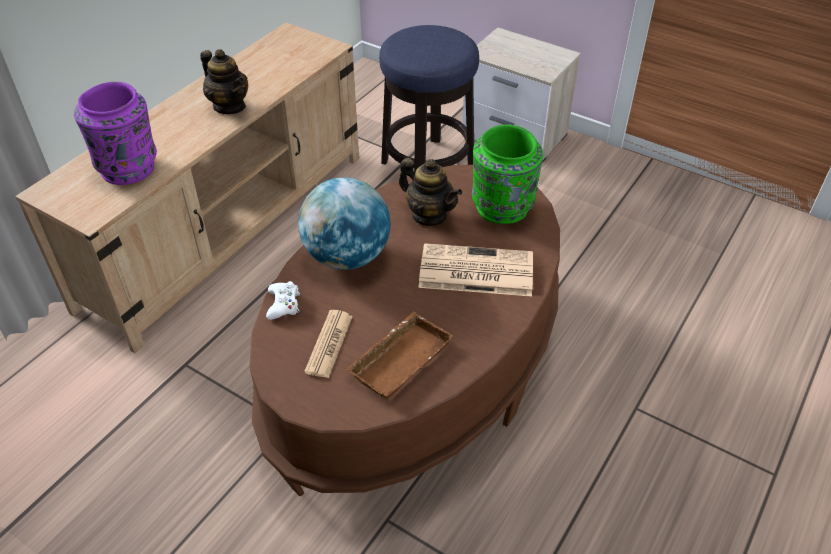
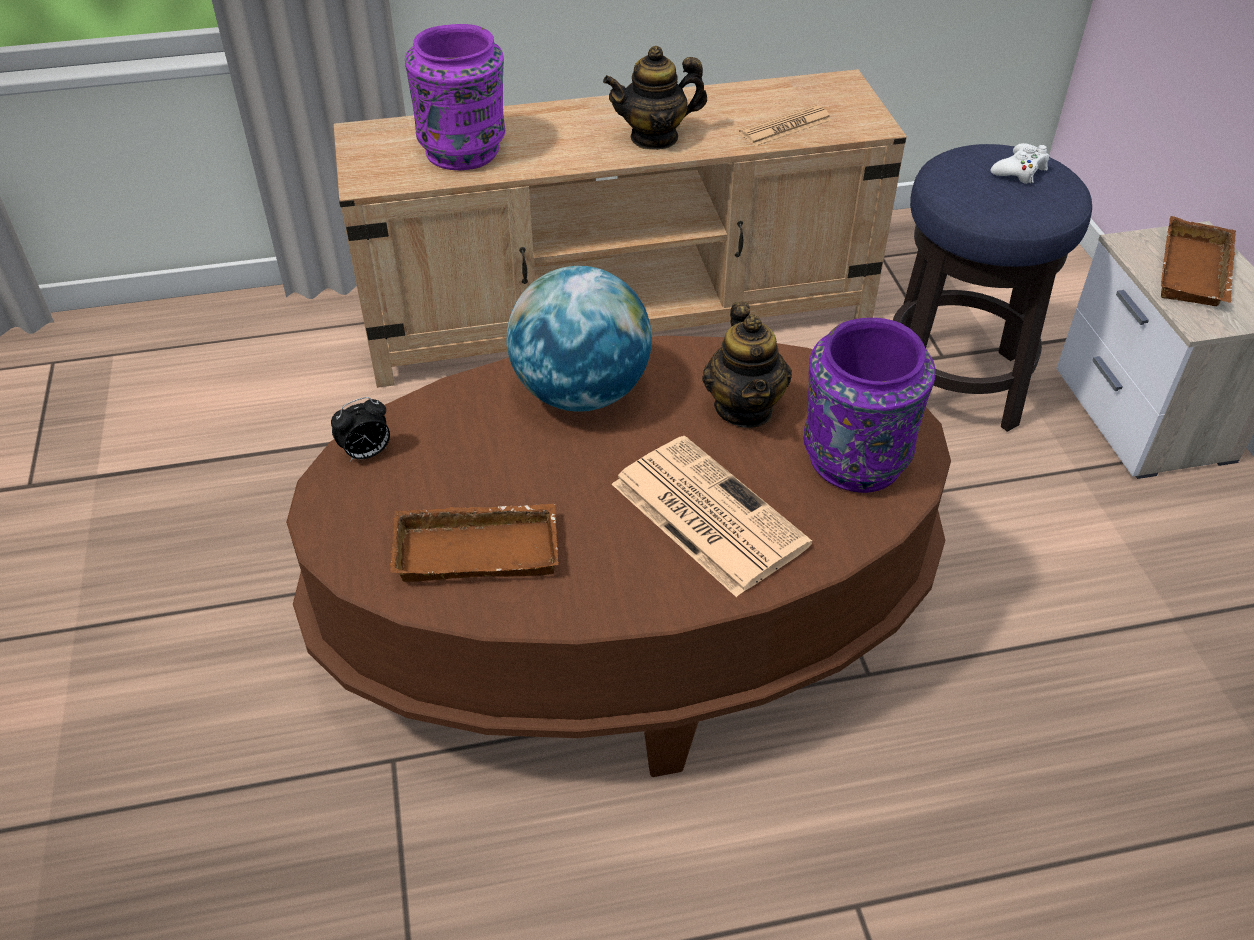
camera: 45 degrees right, 0 degrees up
(229, 106) = (654, 137): teapot -> teapot turned 75 degrees clockwise
(280, 358) = (366, 454): none -> alarm clock
(283, 304) = (445, 400): white game controller -> white game controller (1020, 171)
(329, 344) = (431, 476): newspaper -> newspaper (785, 127)
(502, 208) = (854, 461): green vase -> purple vase
(520, 52) = (1197, 273): none -> brown tray

